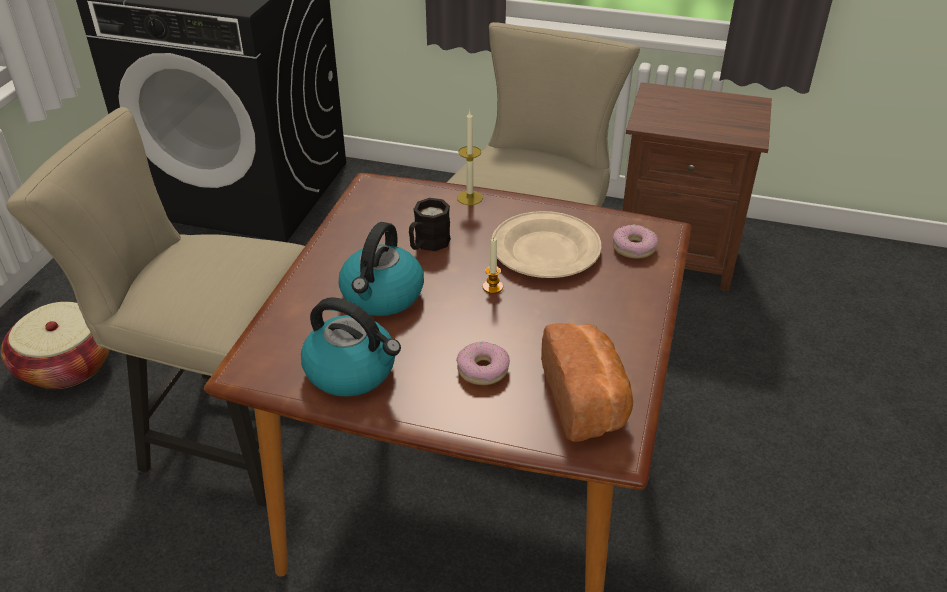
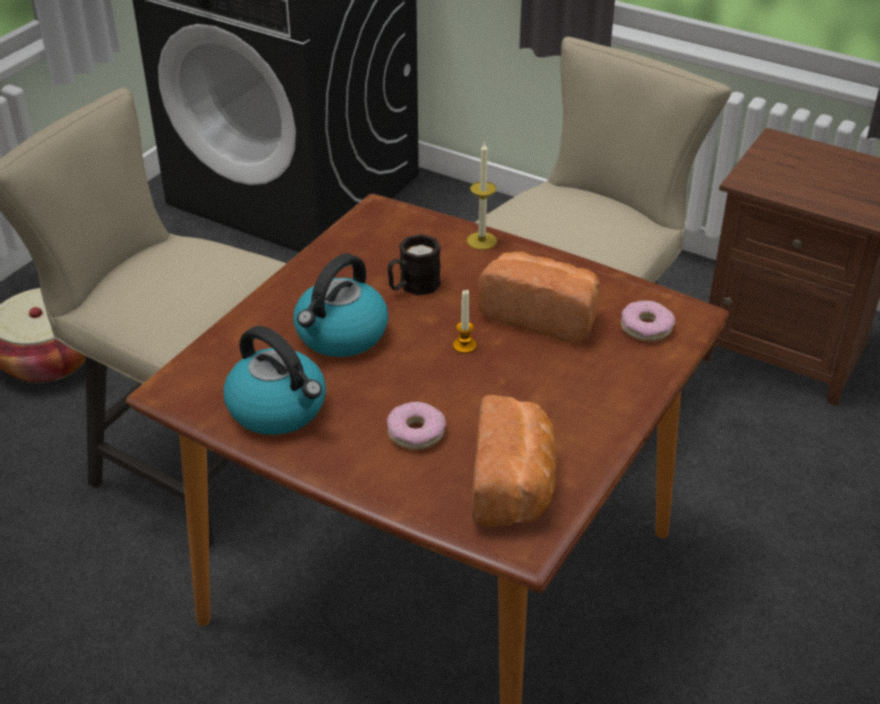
camera: 15 degrees right, 0 degrees up
(546, 251) = (542, 315): beige plate -> bread

